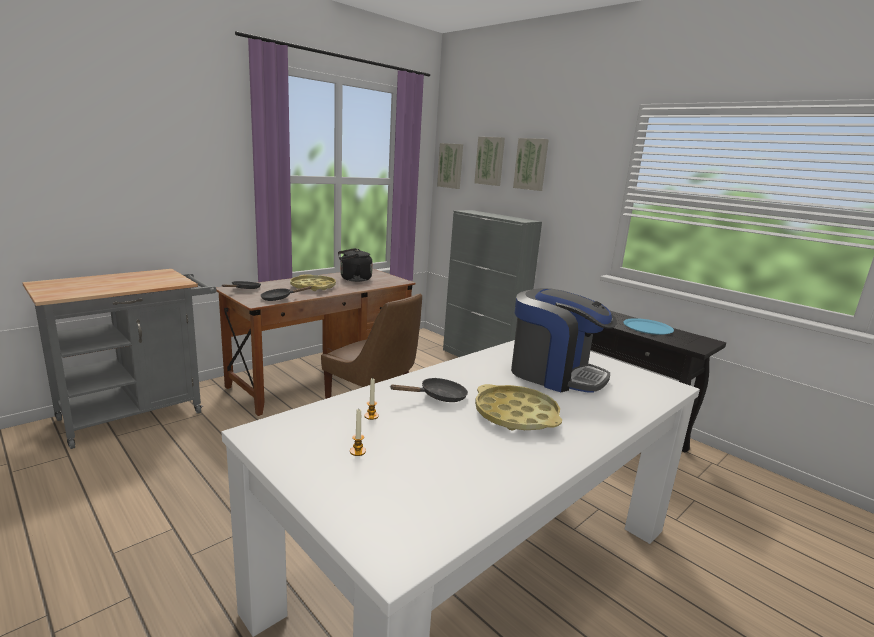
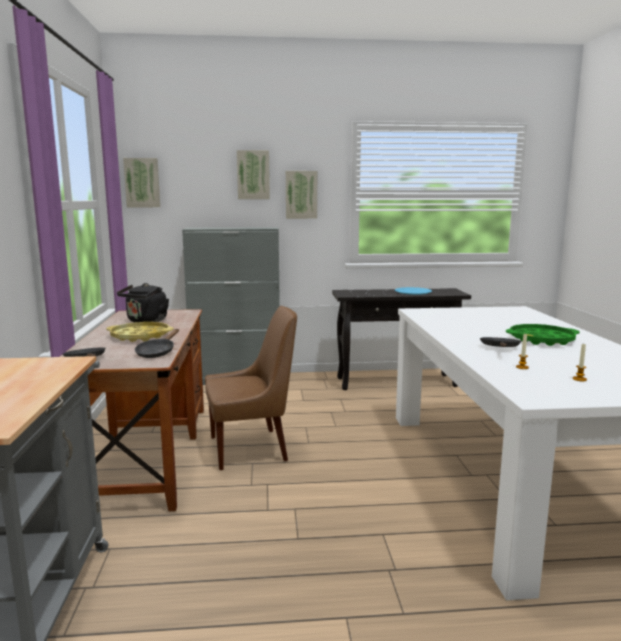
camera: 50 degrees left, 5 degrees down
(490, 161) = (200, 174): picture -> picture (301, 195)
(516, 415) = (541, 340): yellow tray -> green tray
(555, 374) = (482, 321): coffee machine -> none

